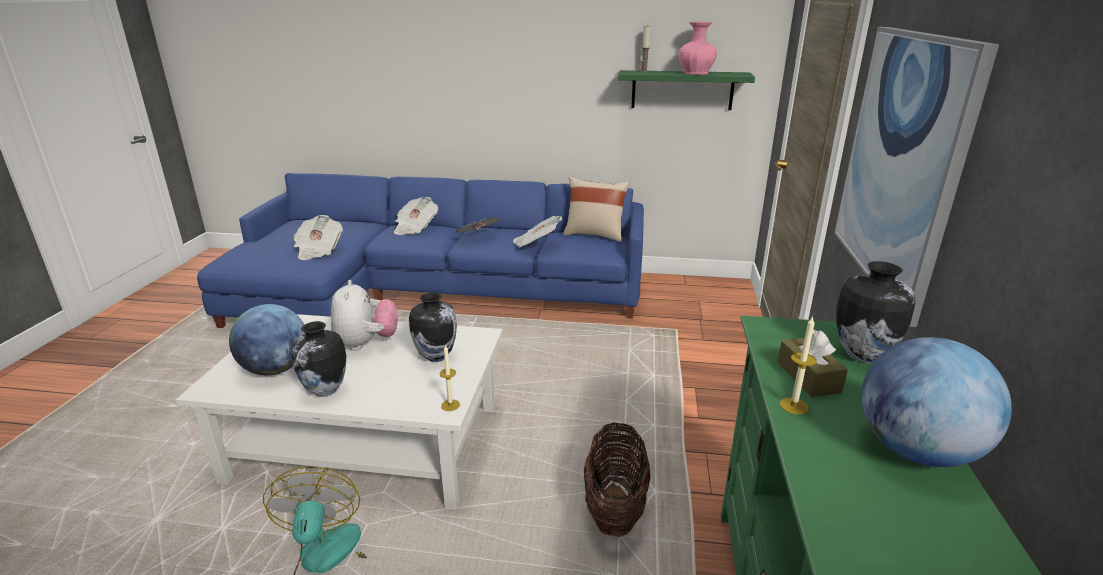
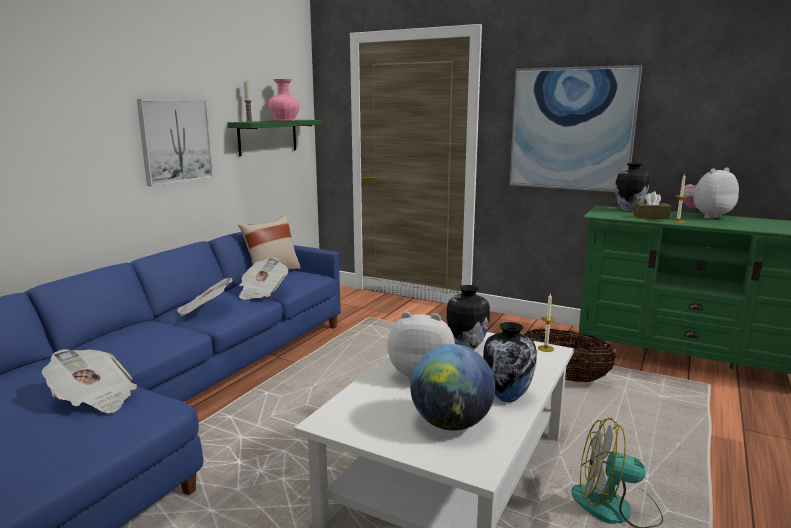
camera: 70 degrees left, 10 degrees down
(415, 228) = (119, 336): newspaper -> none
(551, 85) = (176, 141): none -> picture
(916, 450) = (706, 216): globe -> plush toy

